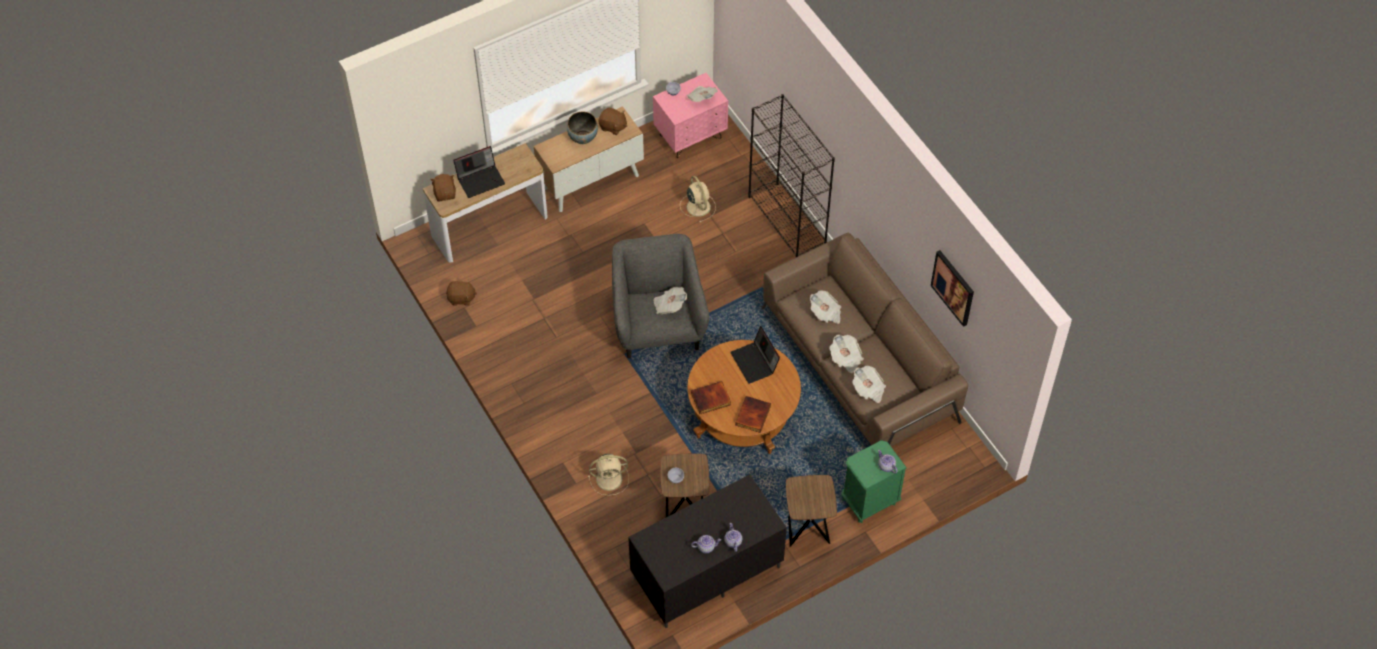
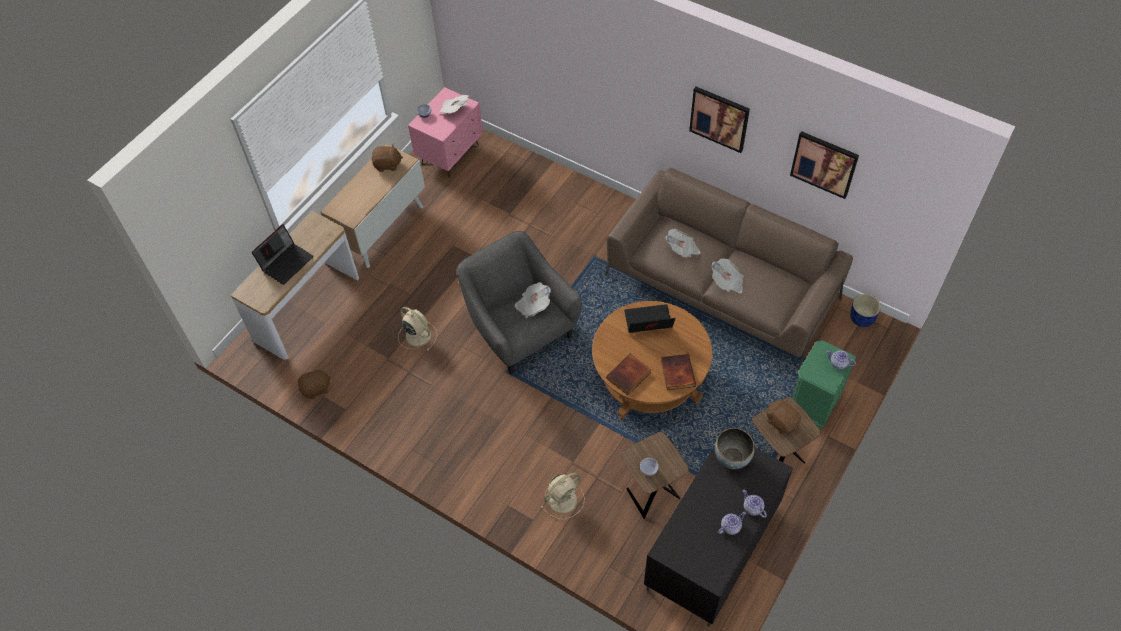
camera: 25 degrees left, 0 degrees up
(445, 193) = (257, 290): brown plush toy -> brown plush toy (781, 421)
(583, 138) = (364, 185): bowl -> bowl (732, 458)
(698, 206) = (493, 210): beige fan -> beige fan (417, 335)
(755, 363) = (648, 323): laptop -> laptop turned 135 degrees clockwise
(787, 221) = (580, 191): black bookcase -> none
(868, 389) = (766, 301): newspaper -> none
(891, 209) = (719, 118): none -> picture
(967, 448) = (862, 318): none -> blue planter

